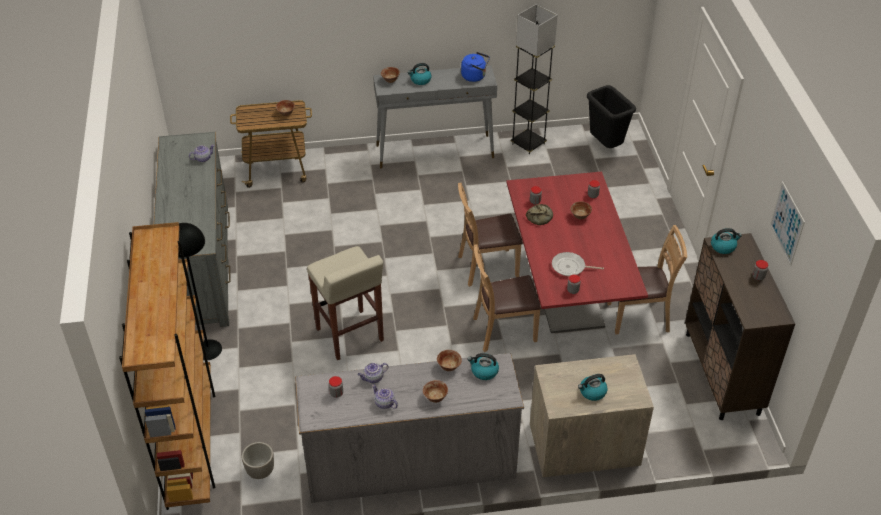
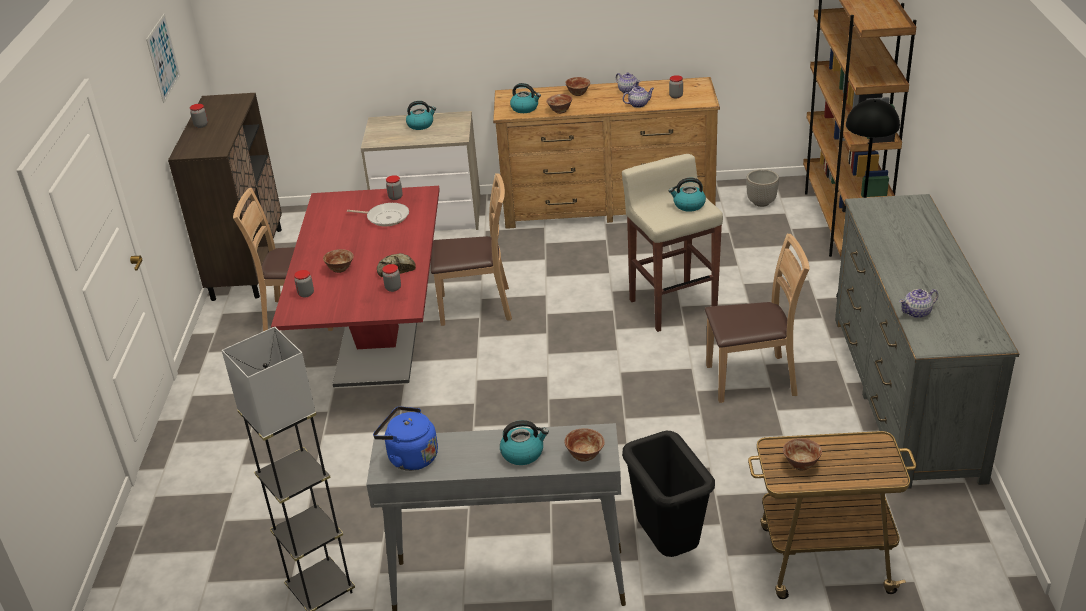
camera: 170 degrees left, 10 degrees down
(410, 463) = (608, 206): grey dresser -> brown dresser
(487, 267) = (473, 377): brown chair -> brown chair (752, 379)
(605, 146) = (178, 577): black trash can -> black trash can (667, 545)
(723, 246) = (212, 148): kettle -> kettle (688, 205)

